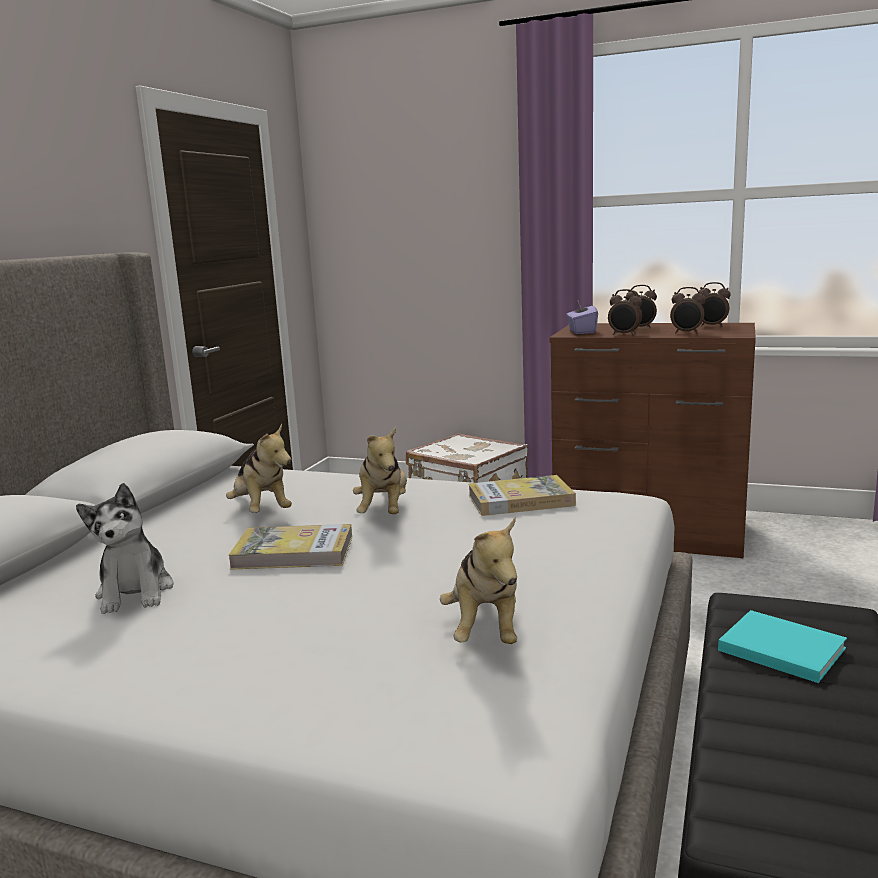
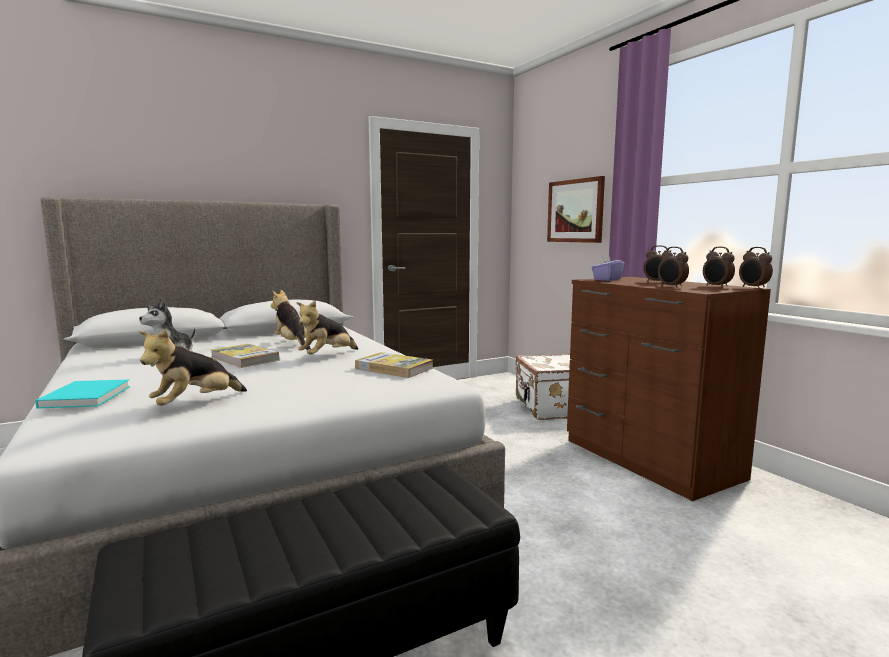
camera: 40 degrees right, 5 degrees down
(261, 511) = (292, 344): plush toy -> plush toy turned 135 degrees clockwise
(443, 239) = (575, 211): none -> picture
(624, 335) = (622, 283): alarm clock -> alarm clock (753, 287)
(778, 648) = (384, 501): turquoise book -> turquoise book (87, 396)

